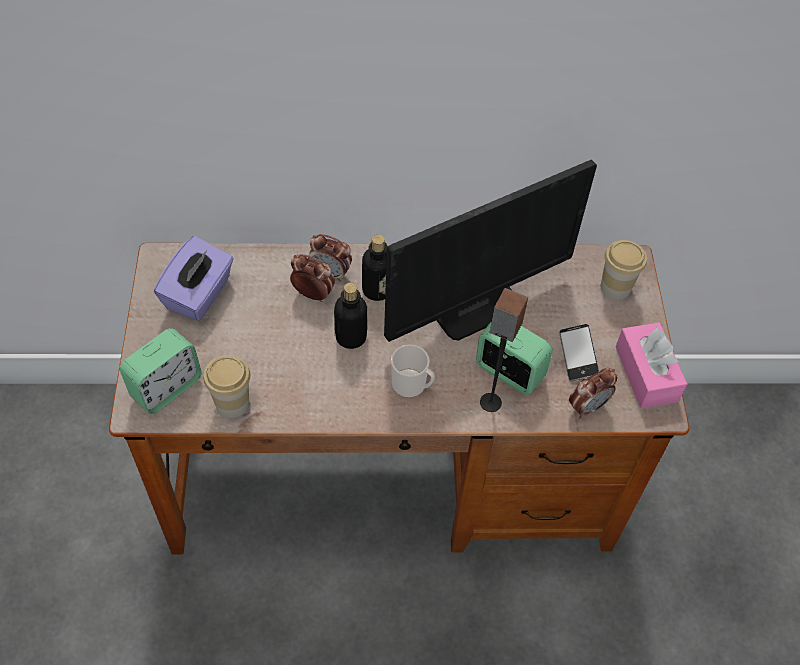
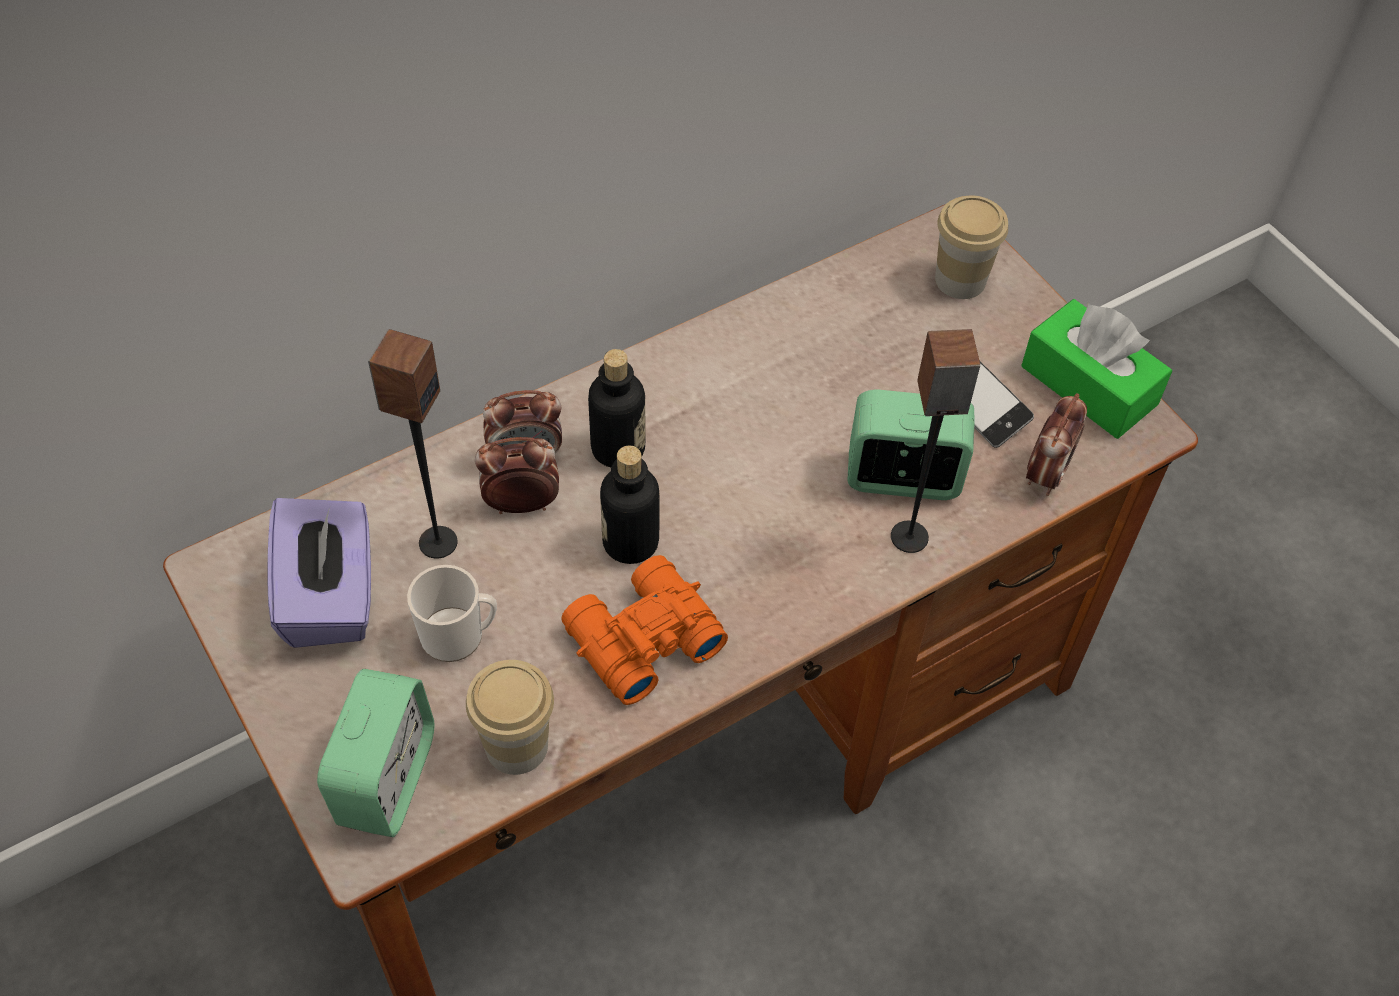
camera: 30 degrees left, 0 degrees up
(262, 293) = (437, 542): none -> speaker
(322, 384) = (639, 639): none -> orange binoculars
(412, 385) = (778, 571): mug -> mug (459, 636)
(474, 306) = (782, 402): monitor -> none
(646, 374) = (1089, 385): pink tissue box -> green tissue box

